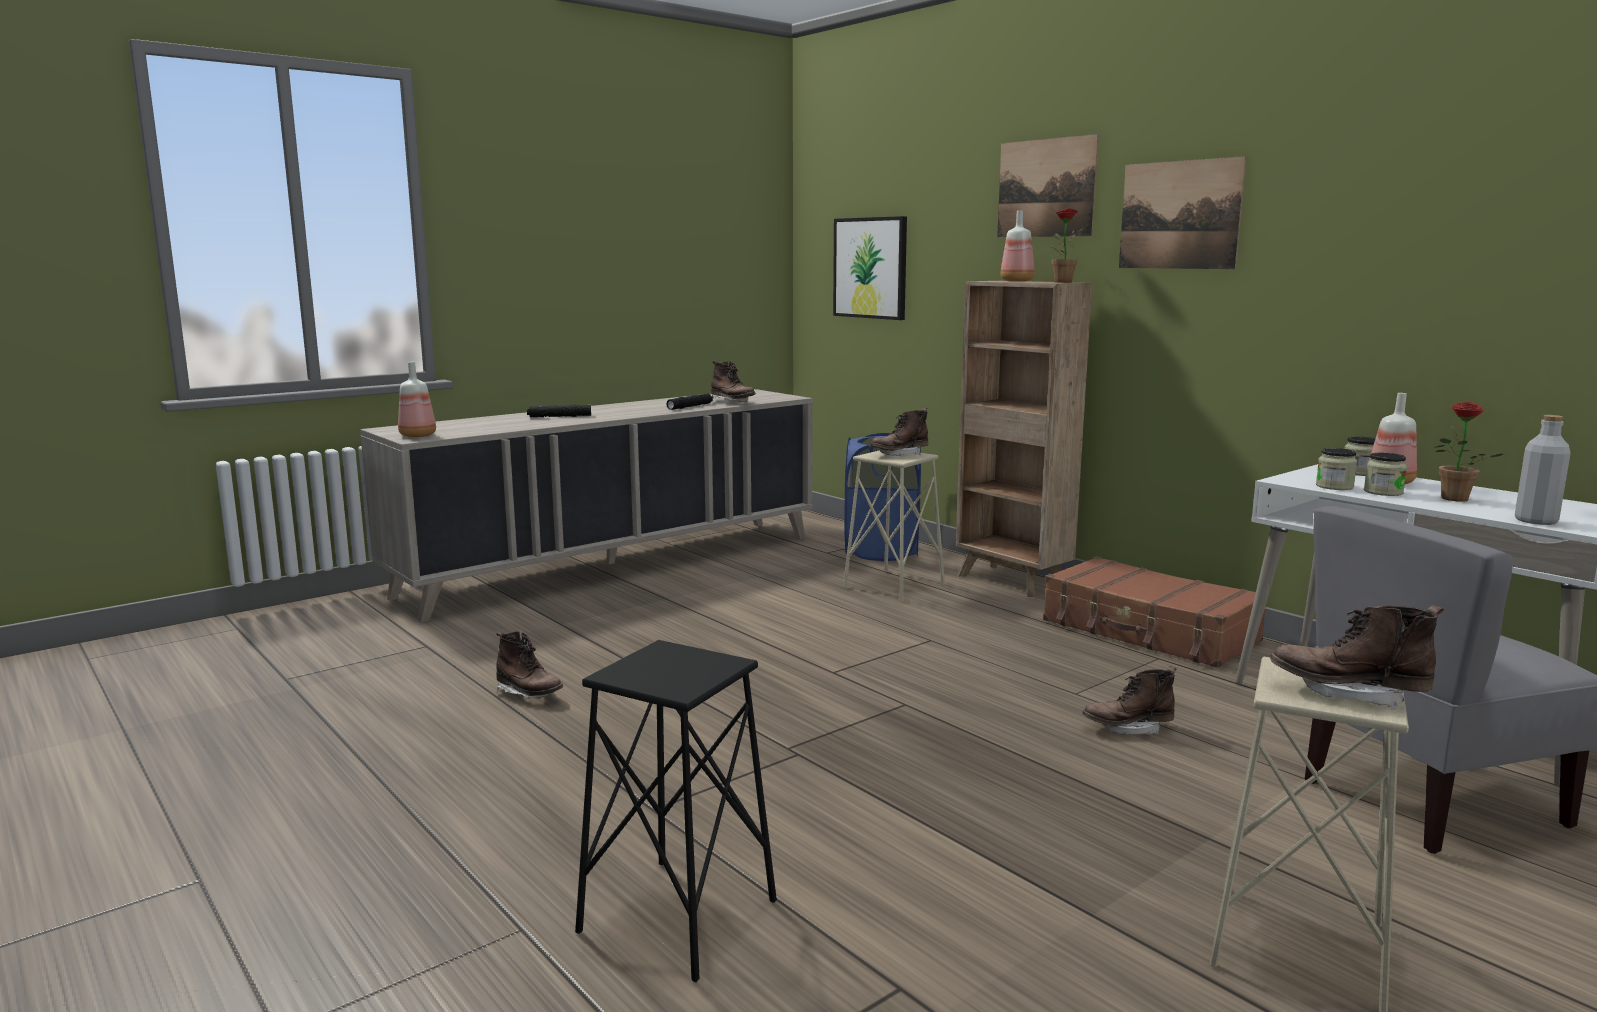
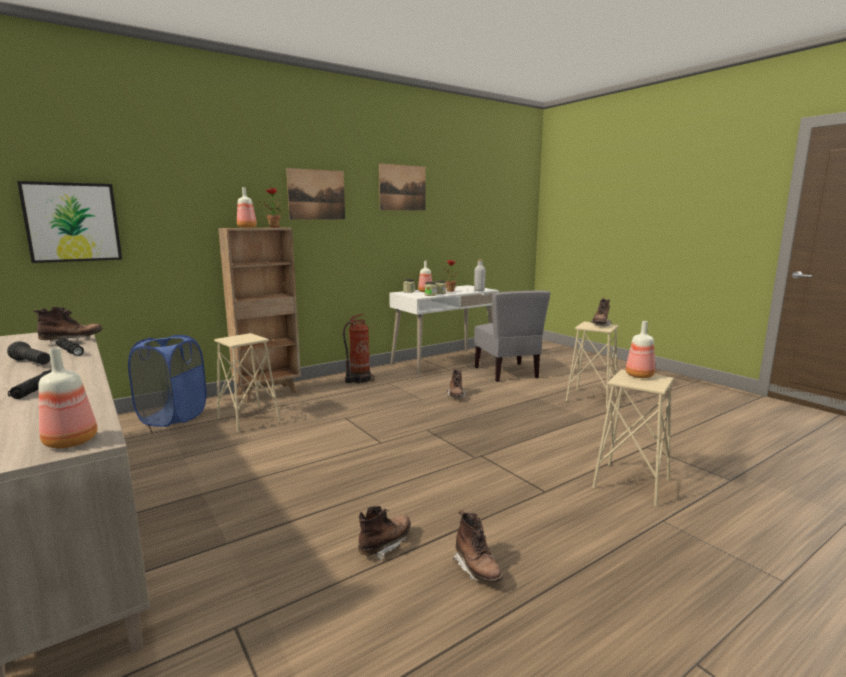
camera: 85 degrees left, 0 degrees up
(644, 406) = (32, 363): none -> black flashlight
(677, 917) = (631, 484): black stool -> beige stool
(698, 670) = (640, 375): none -> bottle
(899, 454) = (241, 338): brown boot -> brown boot (477, 570)
(1046, 188) = (236, 175): picture -> picture (402, 187)
(1149, 632) = (358, 380): brown suitcase -> fire extinguisher

